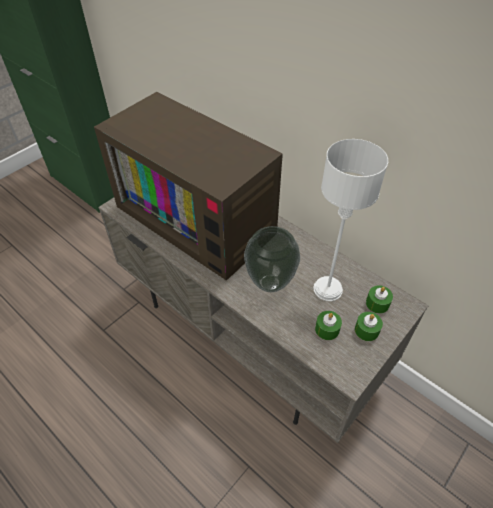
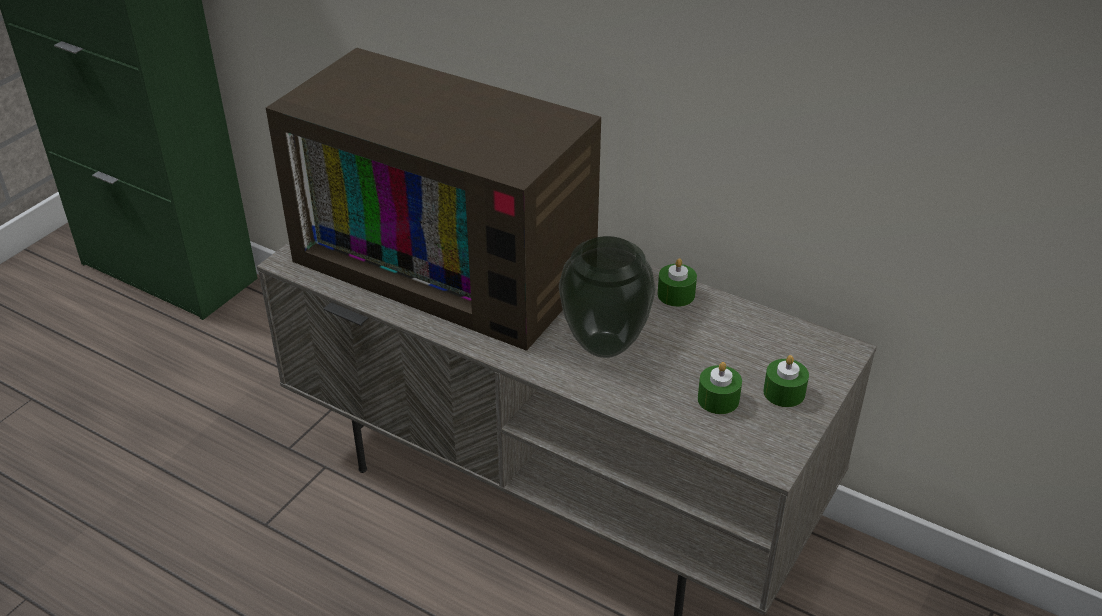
camera: 10 degrees left, 10 degrees down
(328, 289) = (706, 342): white table lamp -> none
(377, 303) = (793, 353): green candle -> green candle (676, 294)

